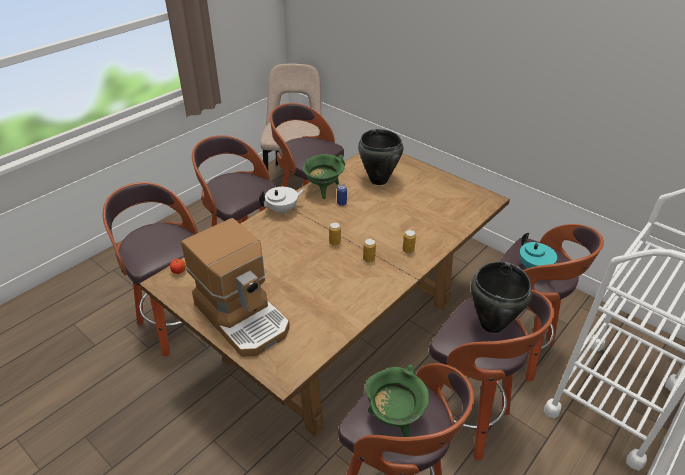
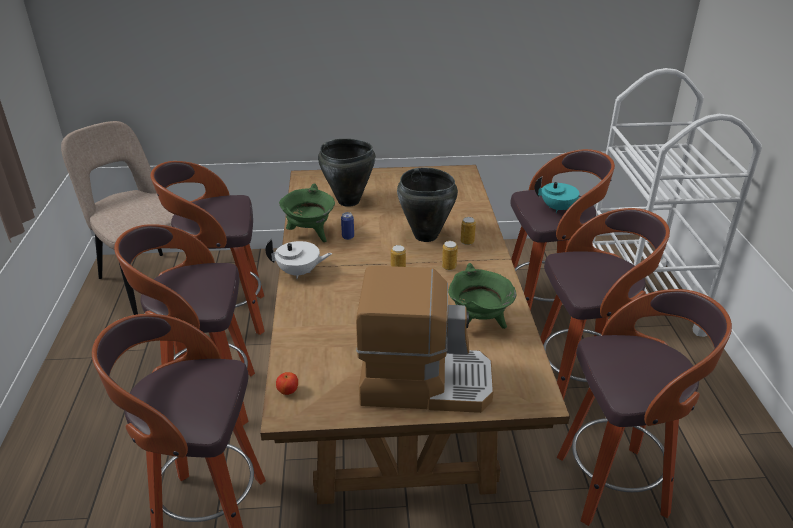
camera: 45 degrees left, 5 degrees down
(283, 209) = (299, 272): white teapot -> white teapot turned 75 degrees clockwise
(394, 419) = (642, 371): green cooking pot -> green cooking pot (479, 323)
(491, 324) = (593, 263): black cooking pot -> black cooking pot (425, 236)

